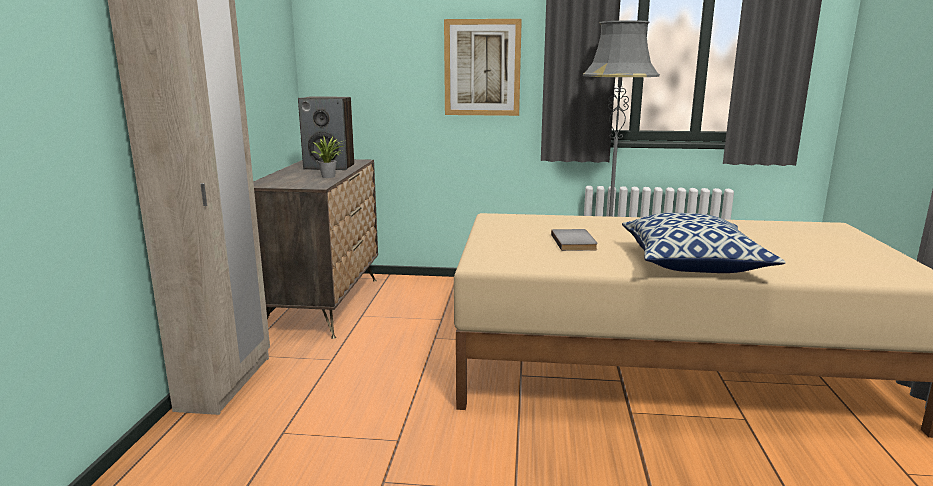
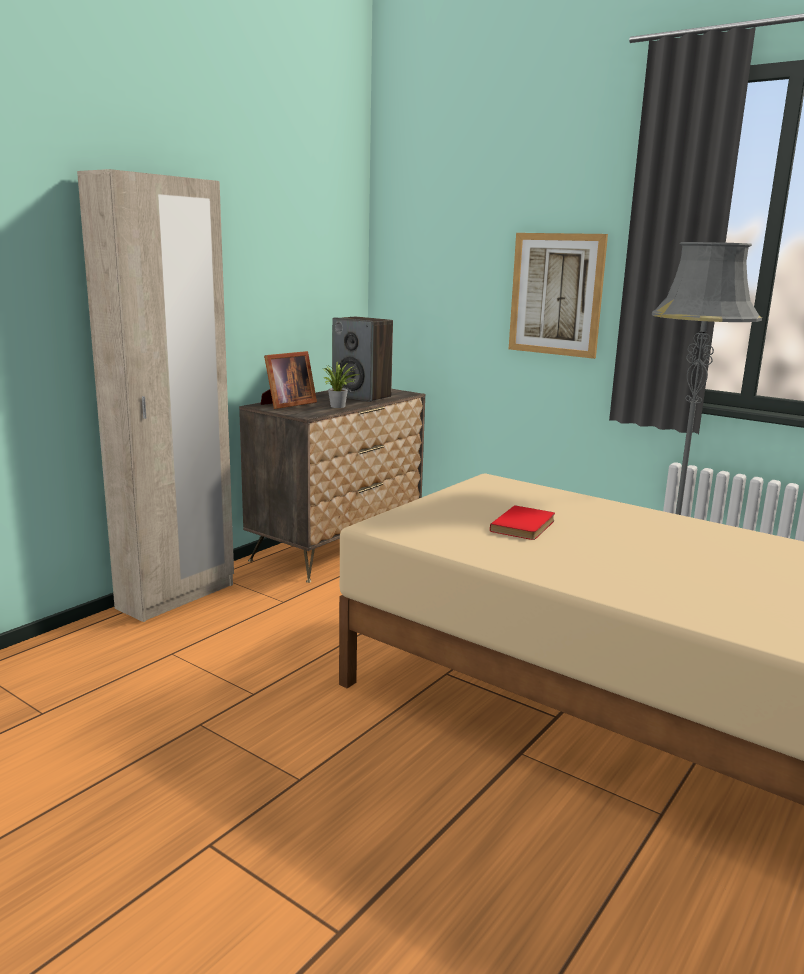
camera: 30 degrees right, 0 degrees up
(281, 181) = (286, 404): none -> picture frame
(575, 242) = (525, 526): grey book -> red book
(692, 263) = (621, 581): pillow -> none

